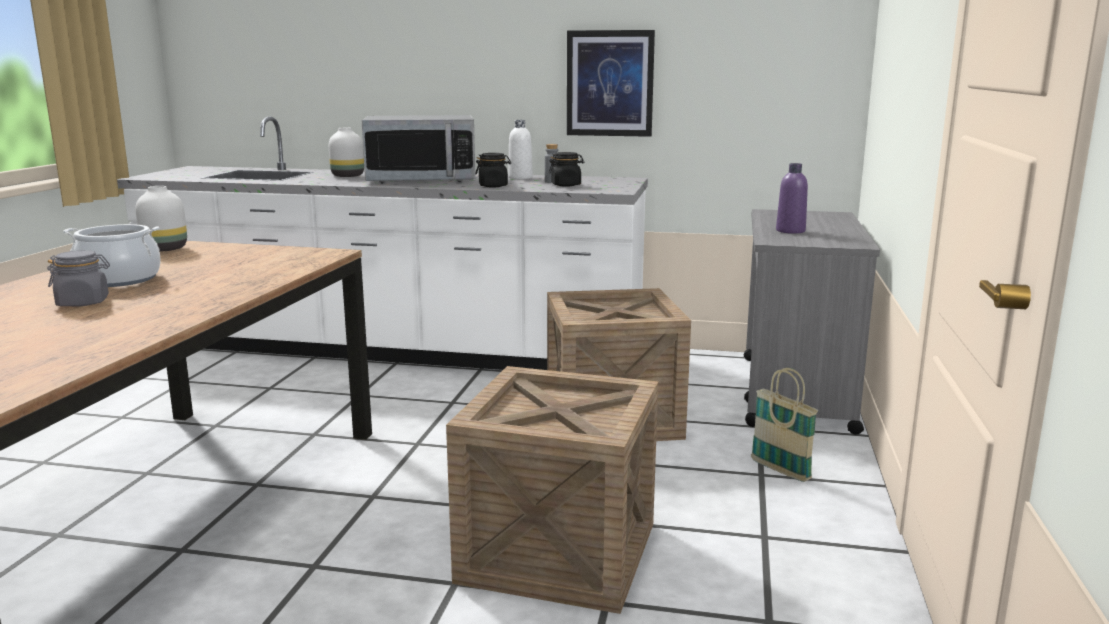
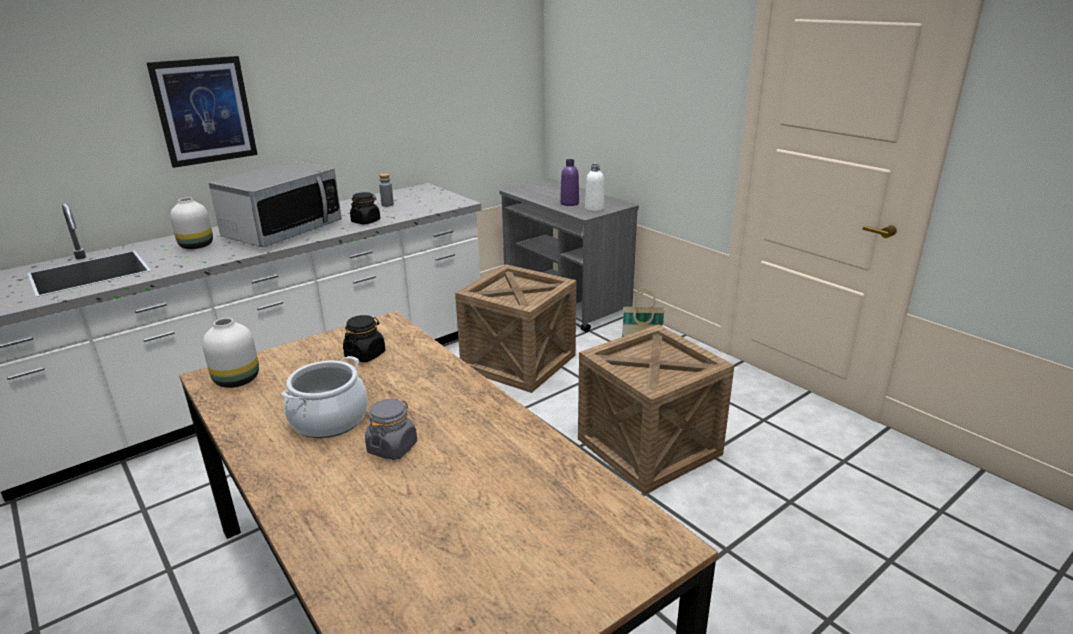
camera: 50 degrees left, 10 degrees up
(520, 177) = (348, 206): white bottle -> white bottle (594, 209)
(566, 185) = (409, 205): black jar -> black jar (365, 355)
(610, 83) = (388, 113): picture -> picture (204, 111)

